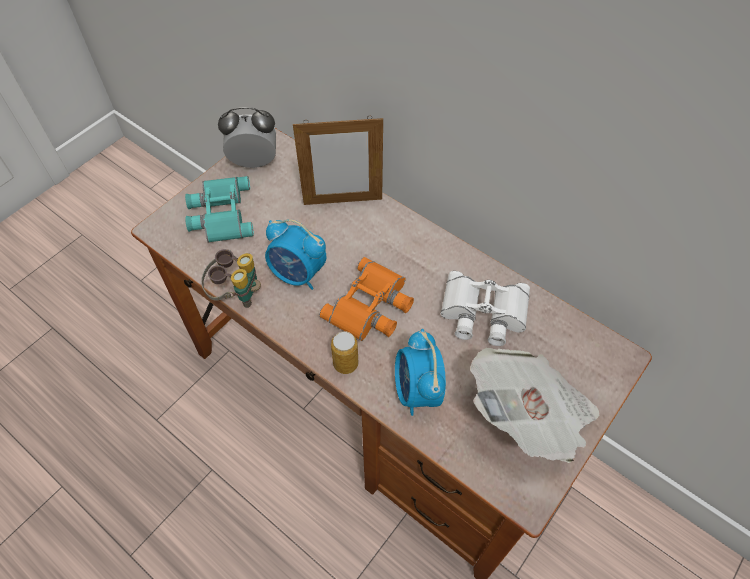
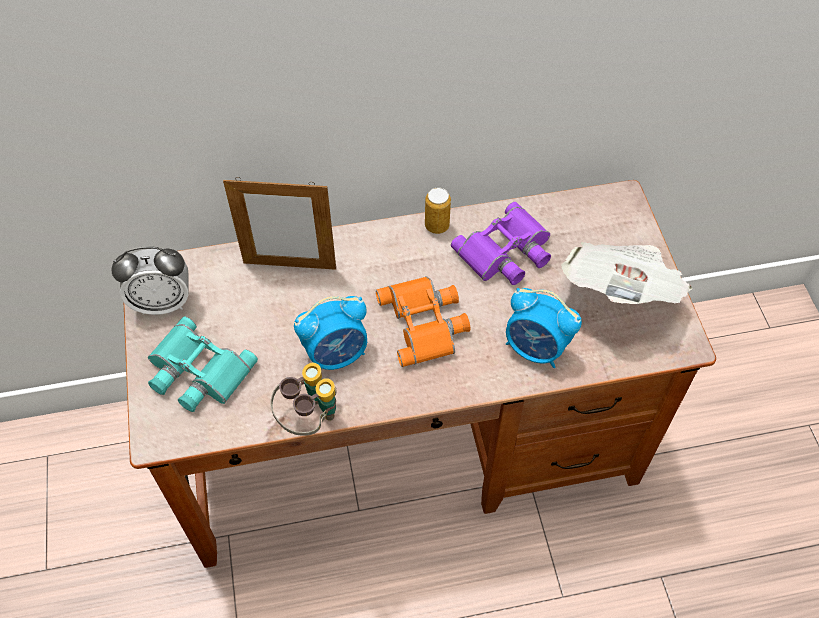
camera: 50 degrees left, 0 degrees up
(254, 162) = (162, 302): alarm clock -> alarm clock turned 135 degrees counterclockwise
(343, 201) = (289, 265): picture frame -> picture frame turned 60 degrees clockwise
(345, 364) = (464, 381): can -> can (437, 225)
(482, 313) = (506, 252): white binoculars -> purple binoculars

